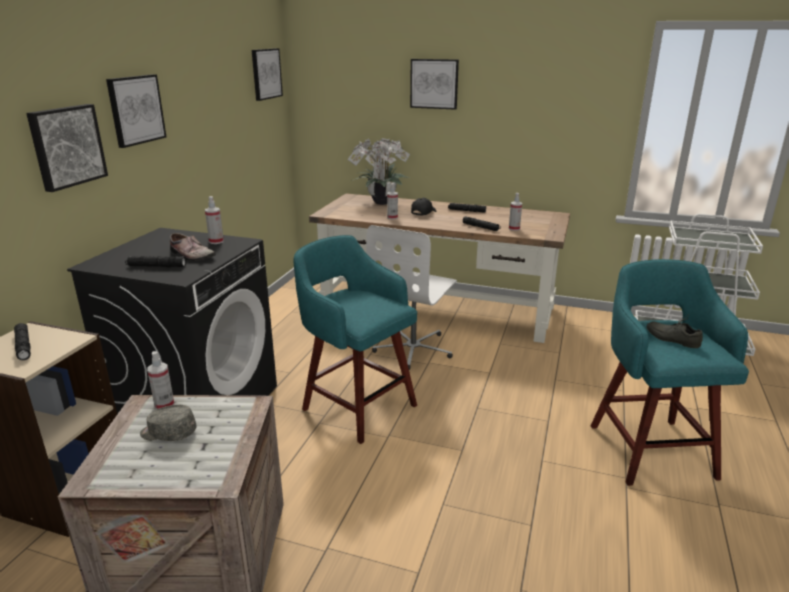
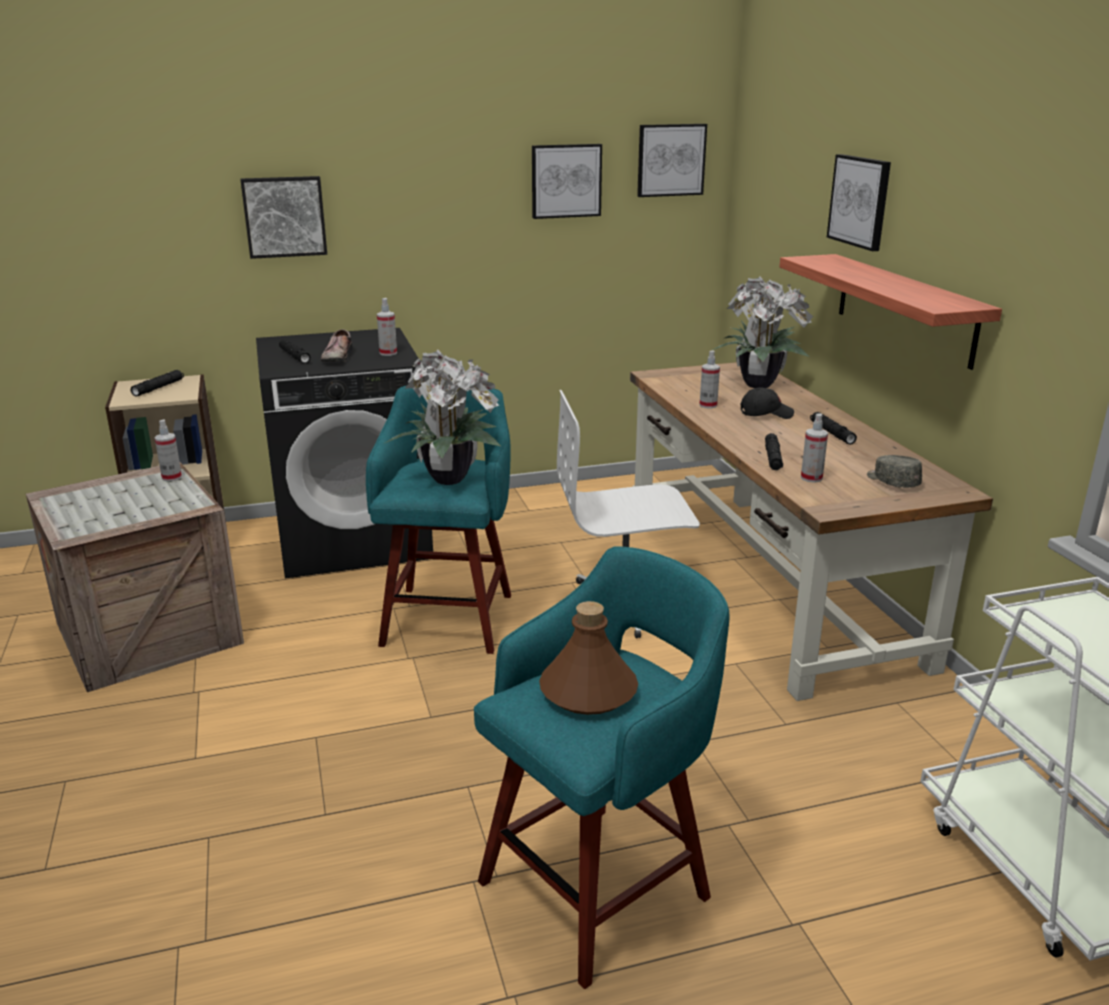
camera: 55 degrees right, 0 degrees up
(135, 110) = (391, 188): picture -> picture (566, 181)
(168, 433) = (129, 494): grey cap -> grey cap (892, 482)
(368, 302) = (447, 478): none -> potted plant
(484, 136) = (904, 308): none -> shelf
(673, 338) = (587, 691): grey shoe -> brown bottle

